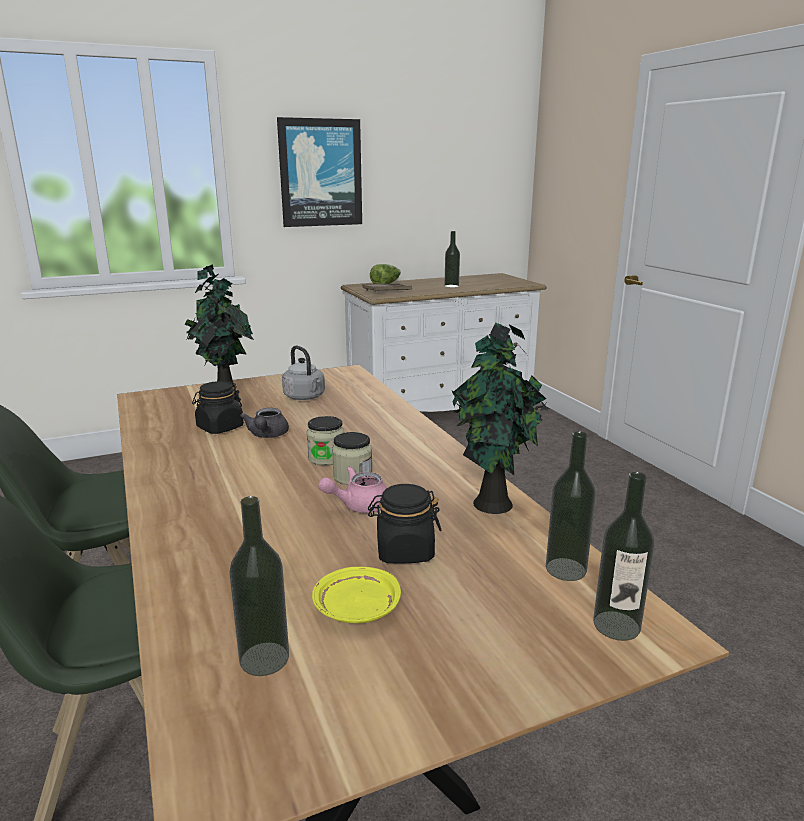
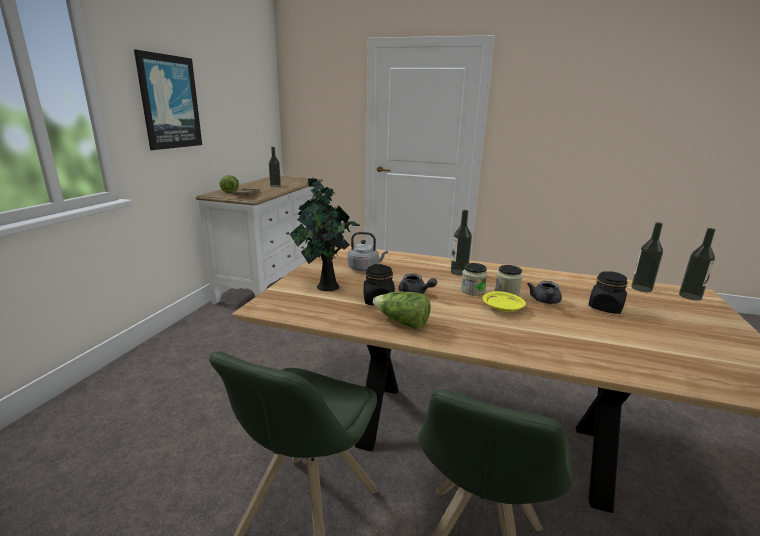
camera: 50 degrees left, 0 degrees up
(175, 451) = (402, 322): none -> lettuce
(264, 658) = (698, 364): bottle -> bottle (459, 272)
(356, 608) = (657, 332): yellow plate -> yellow plate (502, 308)
(358, 505) = (545, 301): pink teapot -> grey teapot
(494, 506) = (572, 279): potted plant -> none

